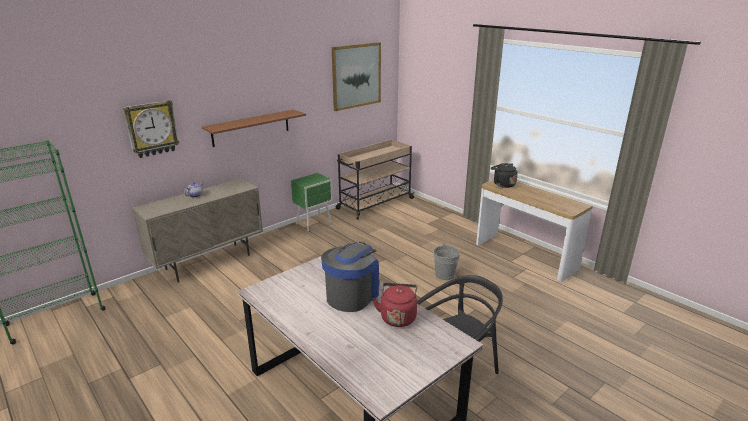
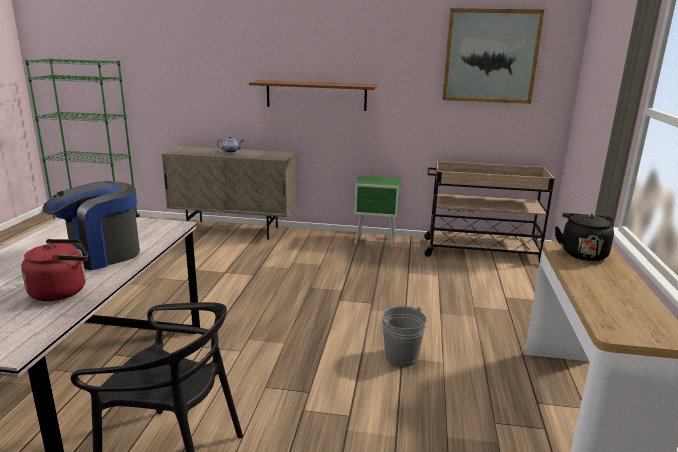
camera: 50 degrees right, 5 degrees down
(152, 128) = (207, 70): wall clock -> none
(352, 295) = (99, 255): coffee machine -> coffee machine turned 150 degrees clockwise

